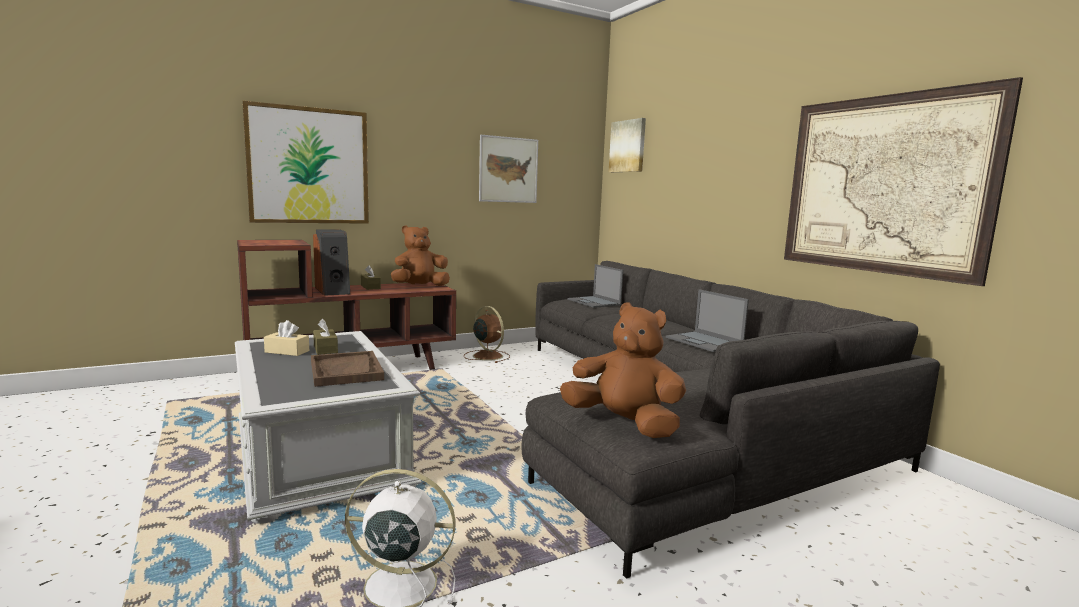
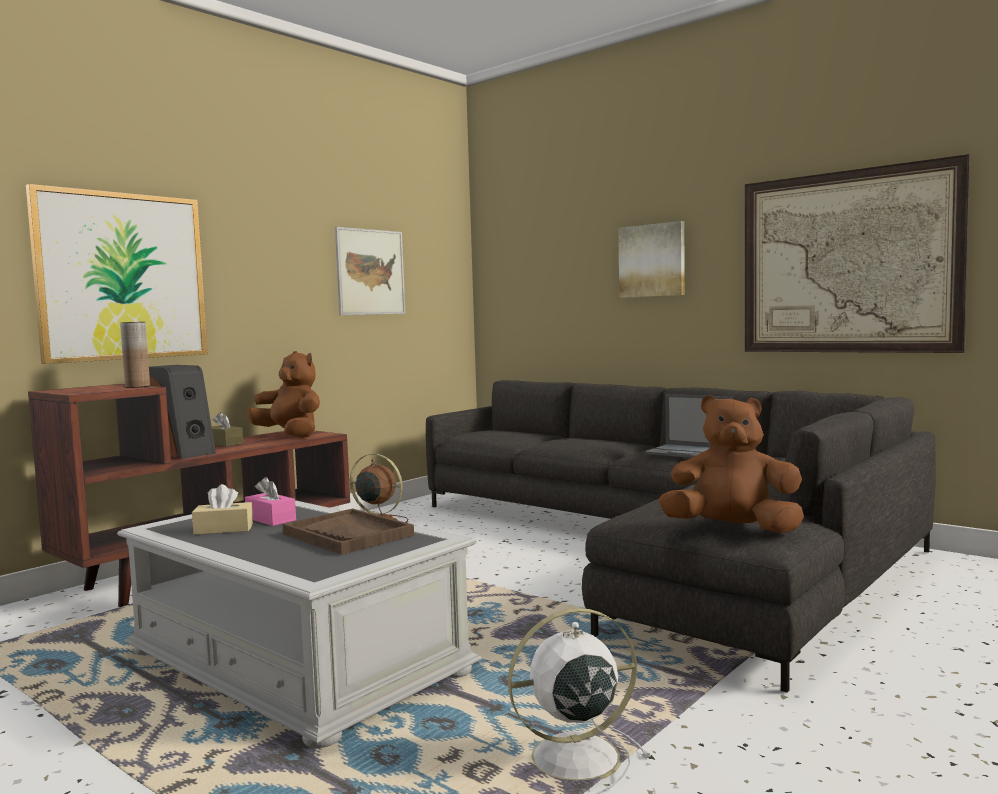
camera: 20 degrees left, 5 degrees down
(297, 243) = (137, 386): none -> brown vase
(325, 349) = (270, 519): brown tissue box -> pink tissue box
(420, 286) = (290, 435): brown plush toy -> brown plush toy turned 90 degrees clockwise
(594, 302) = (506, 432): laptop -> none
(628, 146) = (510, 237): picture -> picture (652, 260)

